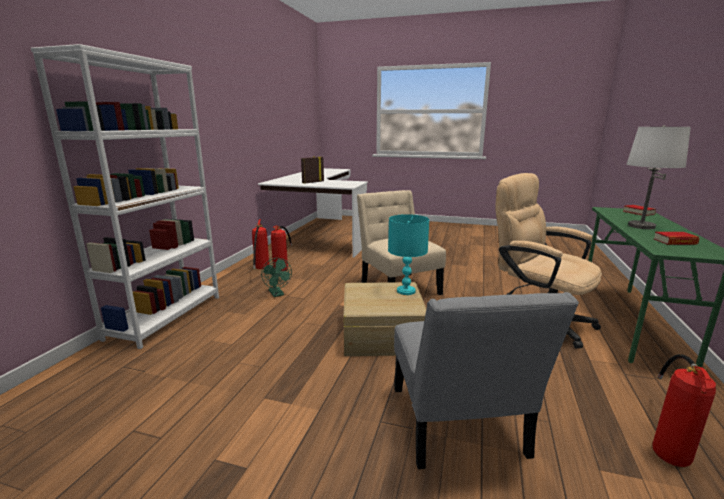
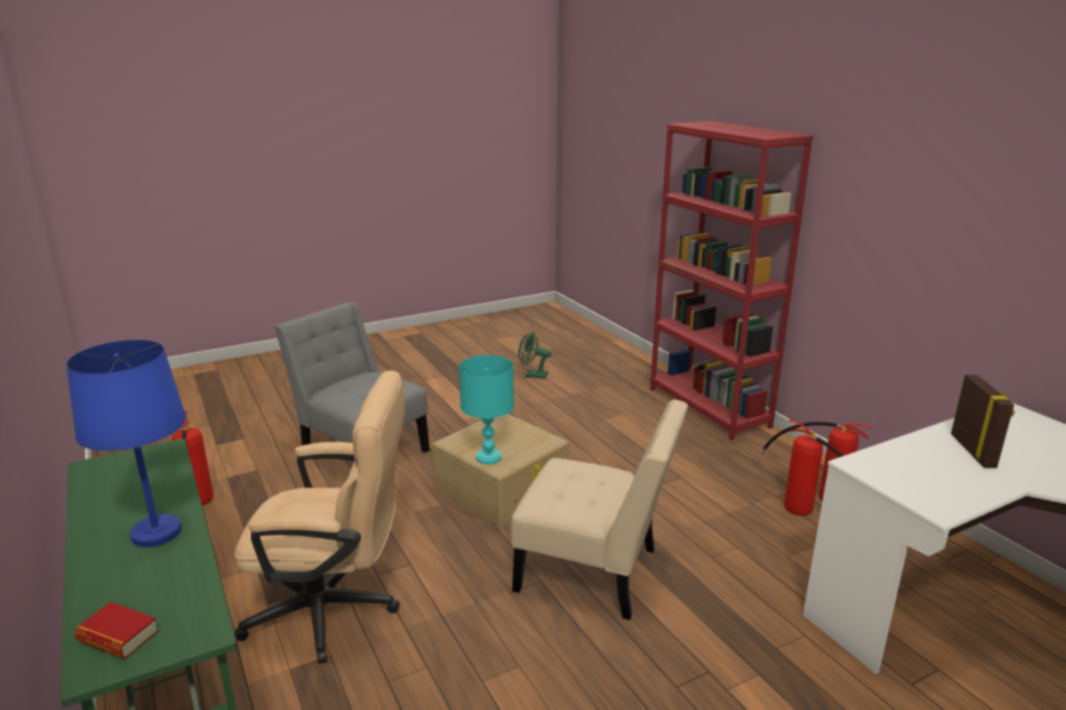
camera: 135 degrees right, 5 degrees up
(166, 316) = (708, 407): white bookcase -> red bookcase
(277, 294) = (695, 474): green fan -> green fan (532, 375)
(641, 226) = (157, 532): white table lamp -> blue table lamp
(675, 242) = (132, 485): book -> none

